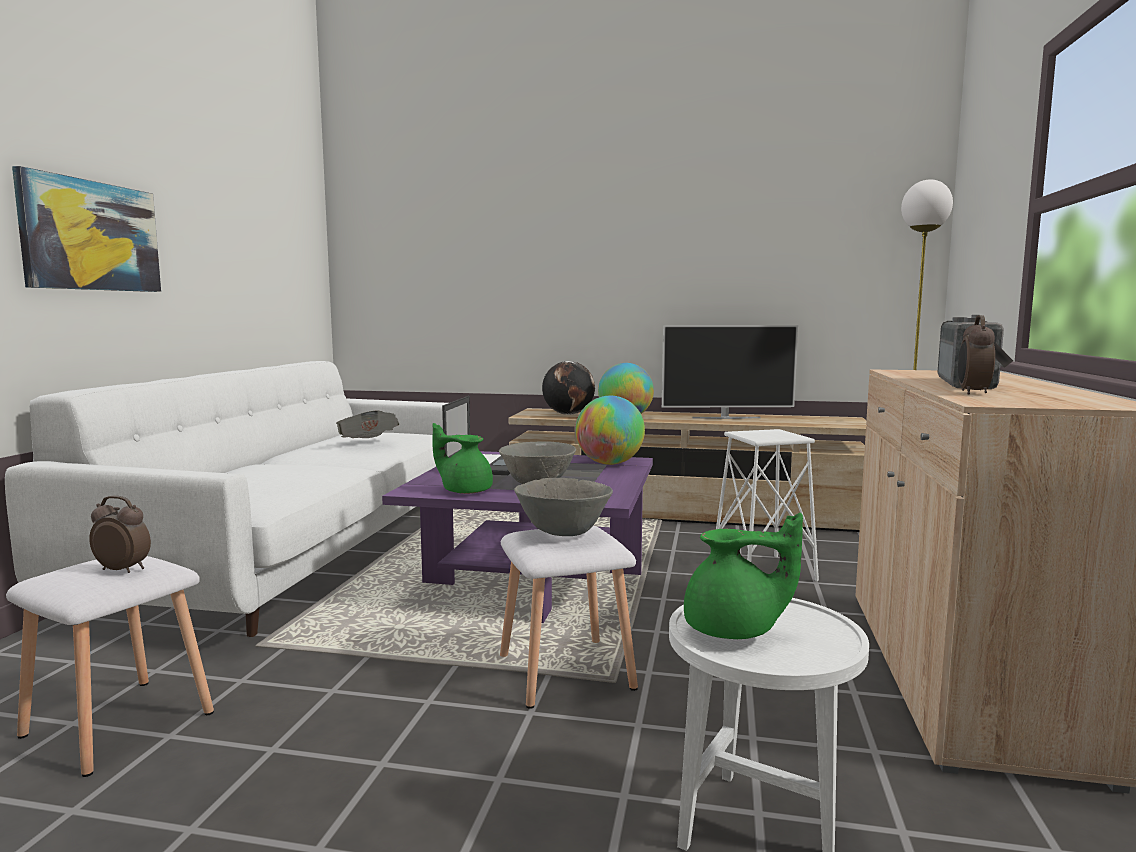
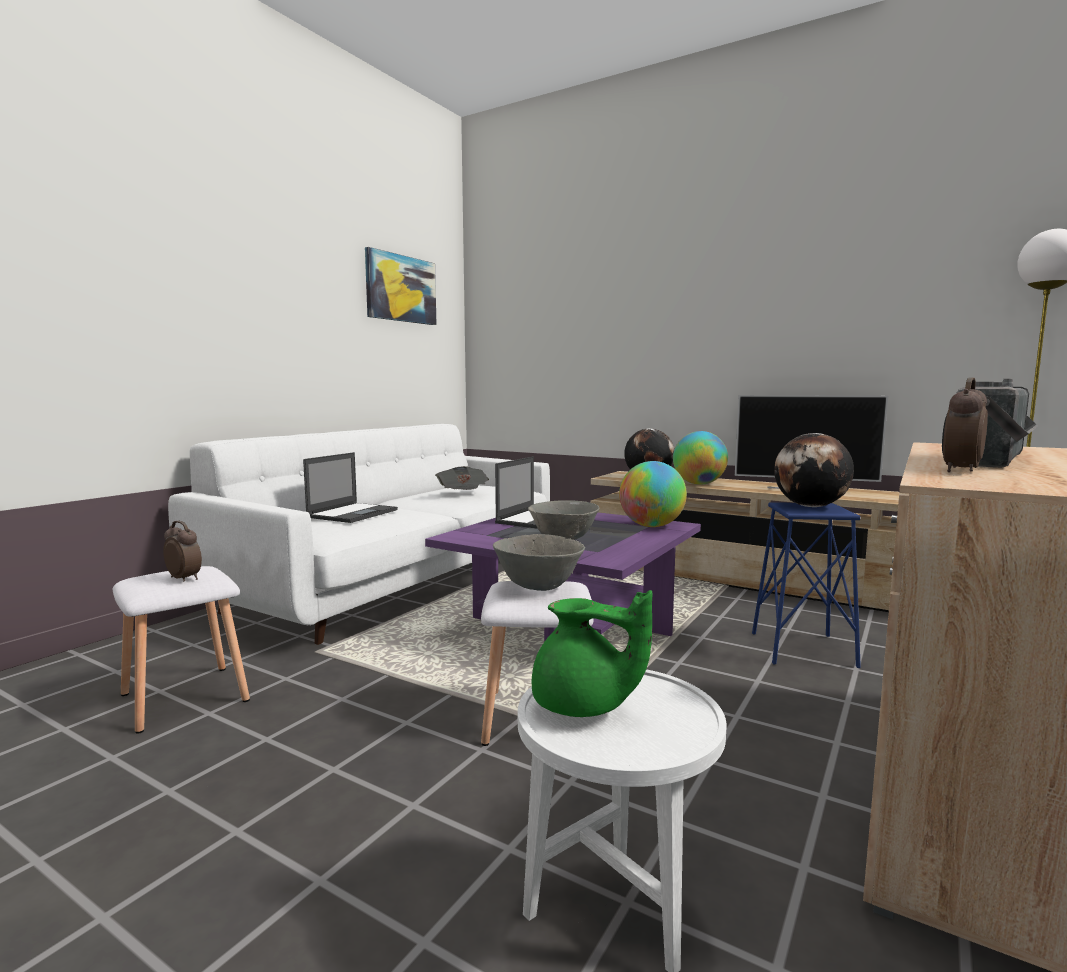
camera: 20 degrees right, 0 degrees up
(91, 236) = (248, 323): picture -> picture (401, 288)
(259, 474) = (353, 513): none -> laptop
(465, 490) = (495, 540): green teapot -> none
(763, 571) = (802, 649): white stool -> blue stool
(766, 433) = (811, 506): none -> globe

